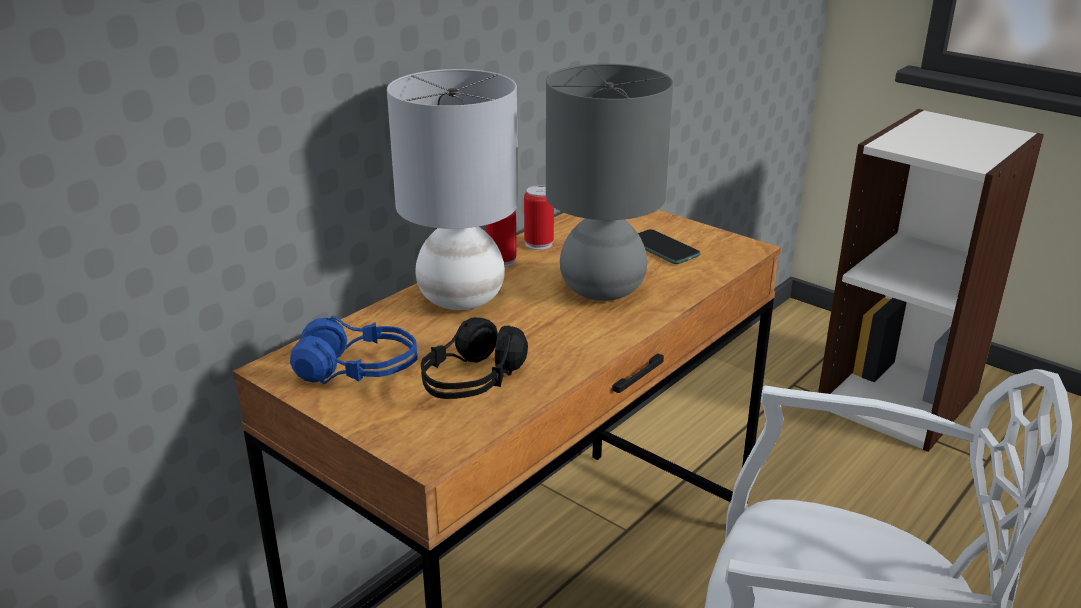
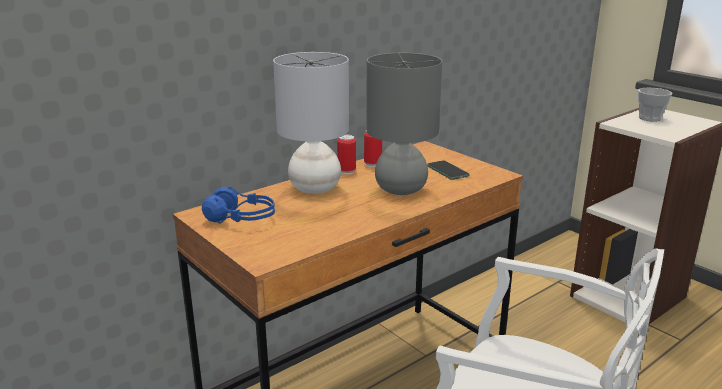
camera: 10 degrees right, 5 degrees down
(472, 381) = (303, 229): black headphones -> none
(933, 132) = (650, 118): none -> cup

